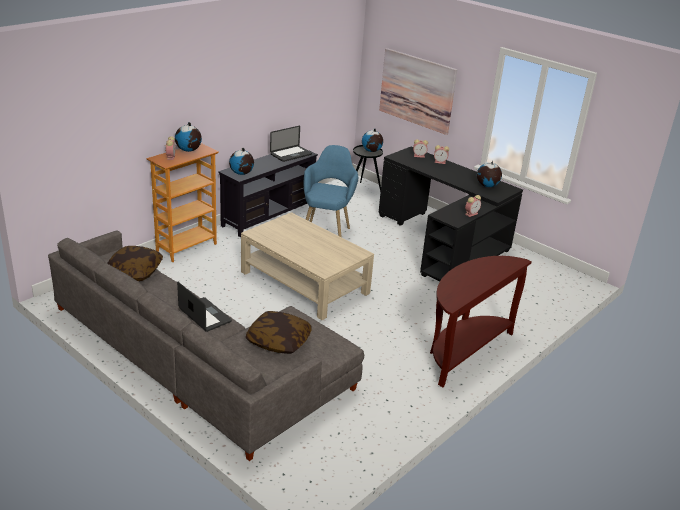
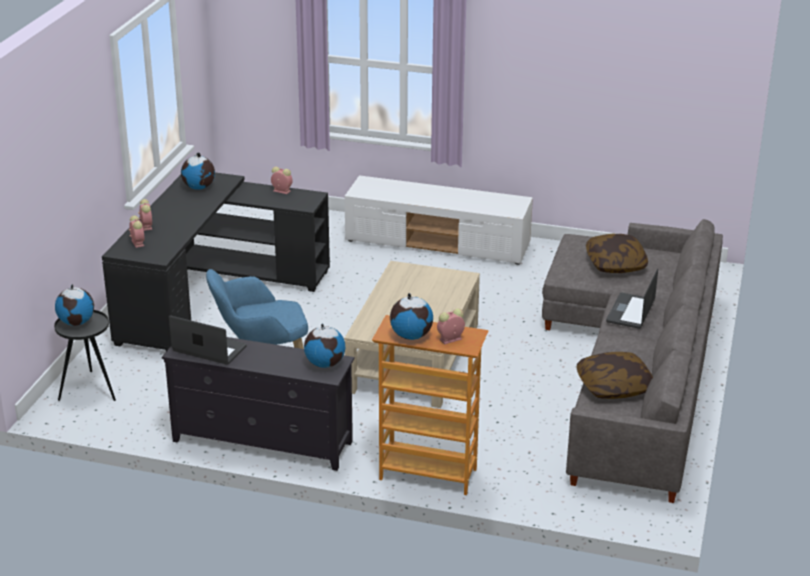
camera: 115 degrees left, 0 degrees up
(417, 90) = (58, 185): picture -> none
(464, 351) = (439, 243): brown console table -> white tv stand

